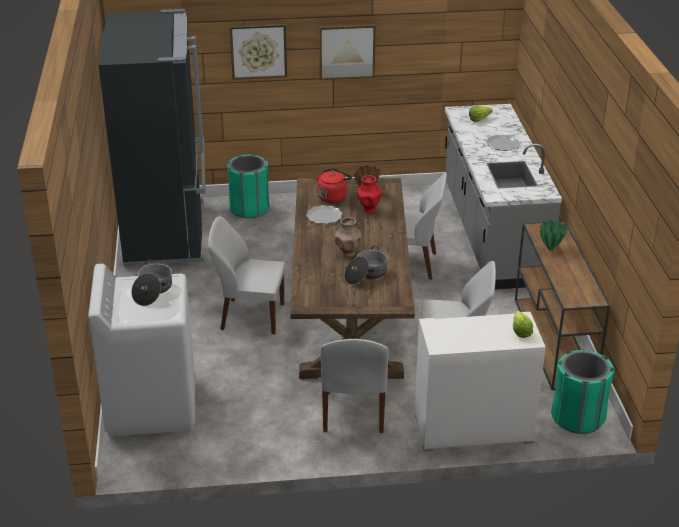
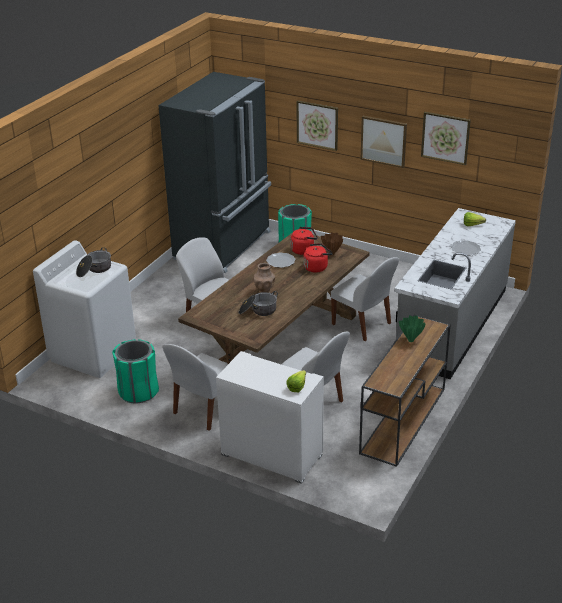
camera: 35 degrees right, 0 degrees up
(369, 210) = (317, 267): red vase -> red kettle
(422, 30) = (445, 138): none -> picture
(578, 418) = (354, 481): green trash can -> green trash can (138, 392)

